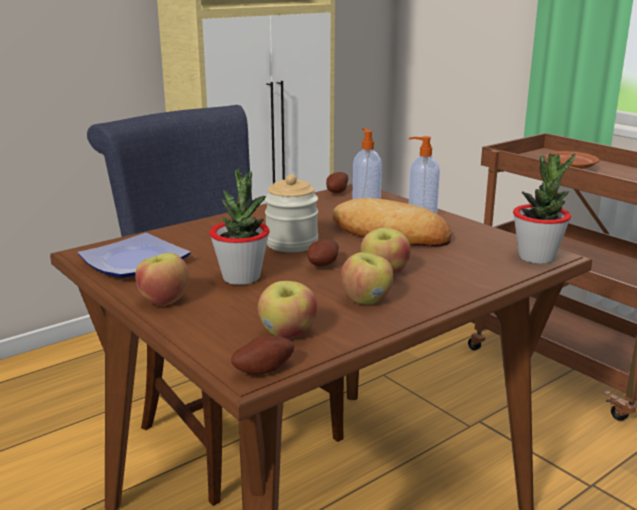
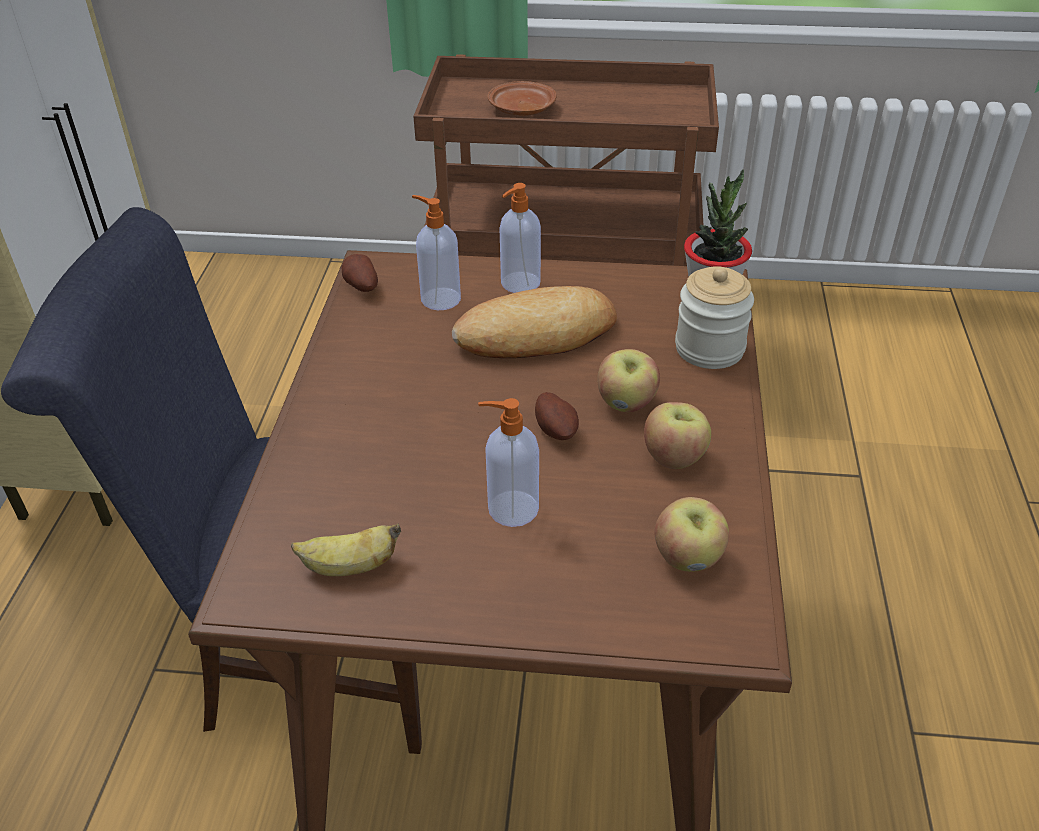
camera: 45 degrees left, 20 degrees up
(137, 262) = (349, 567): plate -> banana
(164, 300) = (495, 604): apple -> none
(241, 278) = (511, 508): potted plant -> soap dispenser
(263, 369) = (746, 622): potato -> none
(292, 243) = (466, 415): jar -> jar (709, 348)

